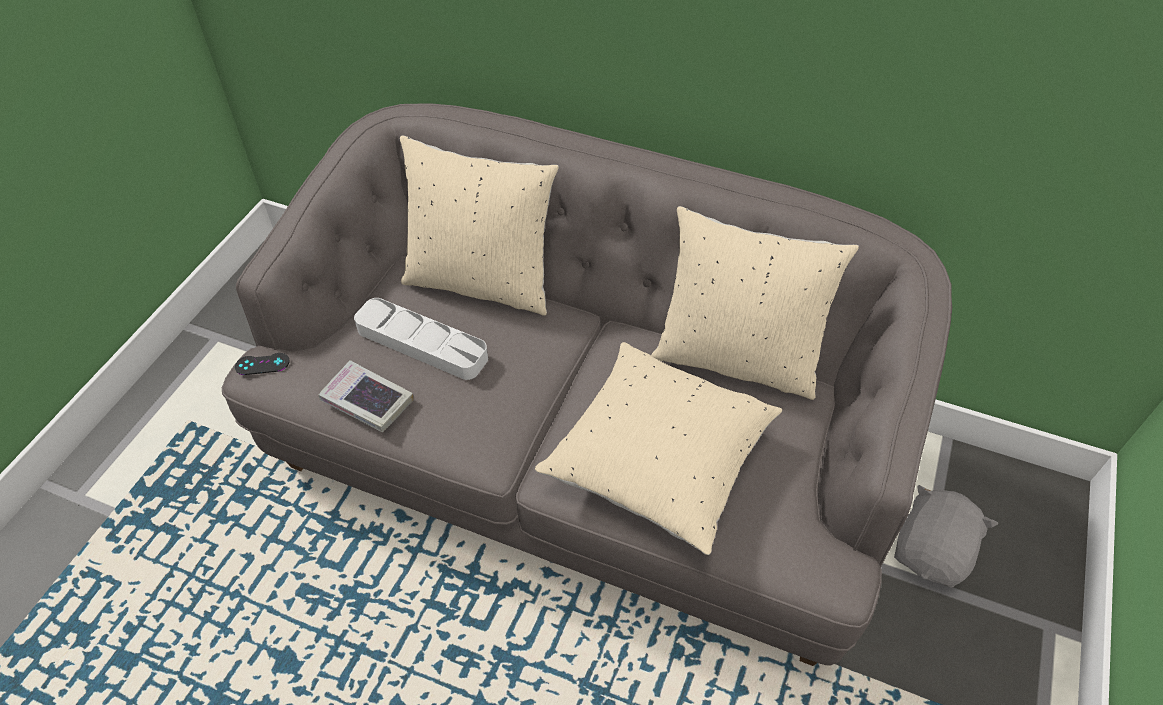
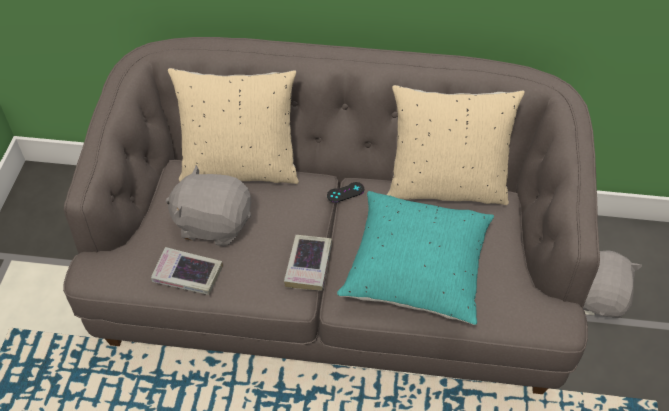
camera: 15 degrees left, 0 degrees up
(262, 364) = (93, 265): black game controller -> black game controller (345, 192)
(422, 343) = (213, 223): grey tray -> grey plush toy
(522, 423) = (309, 265): none -> book
(658, 461) = (416, 271): beige pillow -> turquoise pillow

